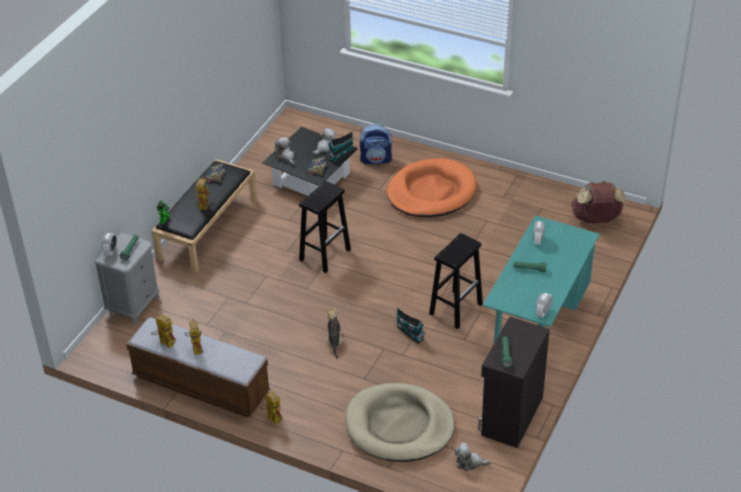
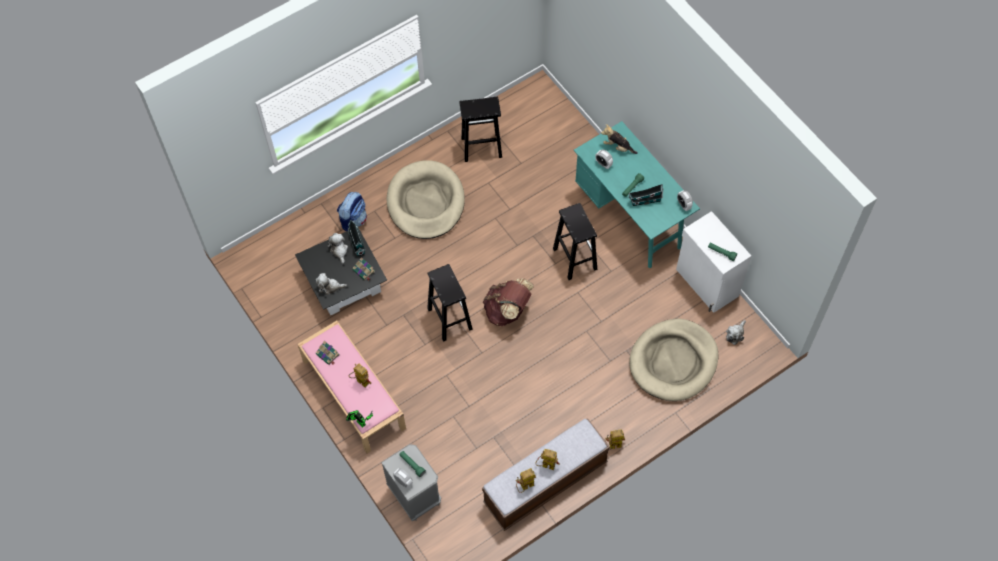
camera: 60 degrees left, 20 degrees up
(208, 228) = (352, 393): black bench -> pink bench
(334, 342) = (557, 361): plush toy -> plush toy (618, 147)
(409, 332) = (580, 304): toy house -> toy house (644, 200)
(431, 192) = (426, 202): orange dog bed -> beige dog bed
(510, 416) = (706, 283): black cabinet -> white cabinet
(519, 201) = (480, 147): none -> black stool
(595, 219) = (537, 110): brown backpack -> brown backpack (507, 311)

